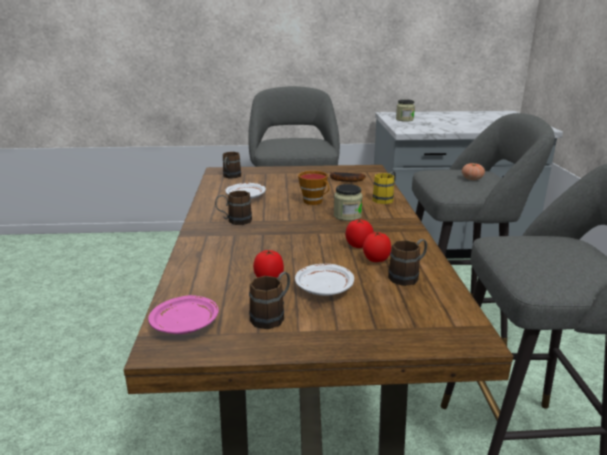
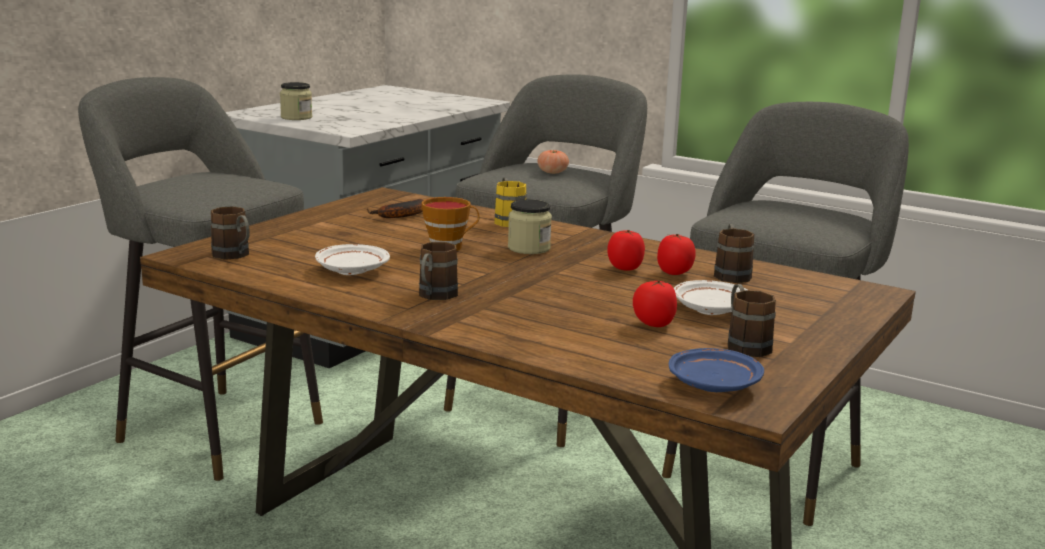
camera: 55 degrees left, 5 degrees down
(186, 324) = (714, 385): pink plate -> blue plate

